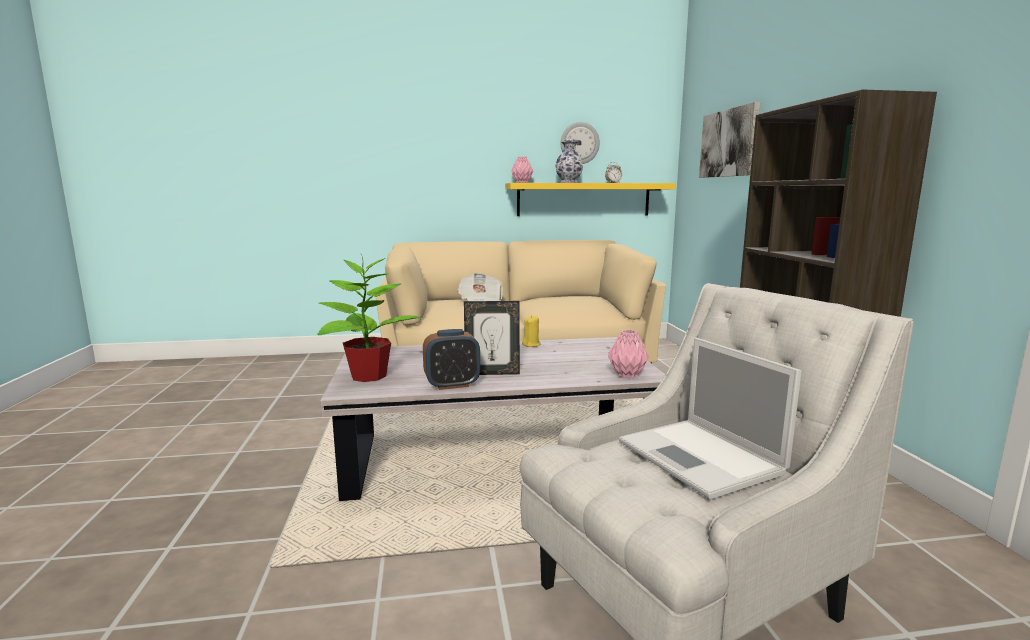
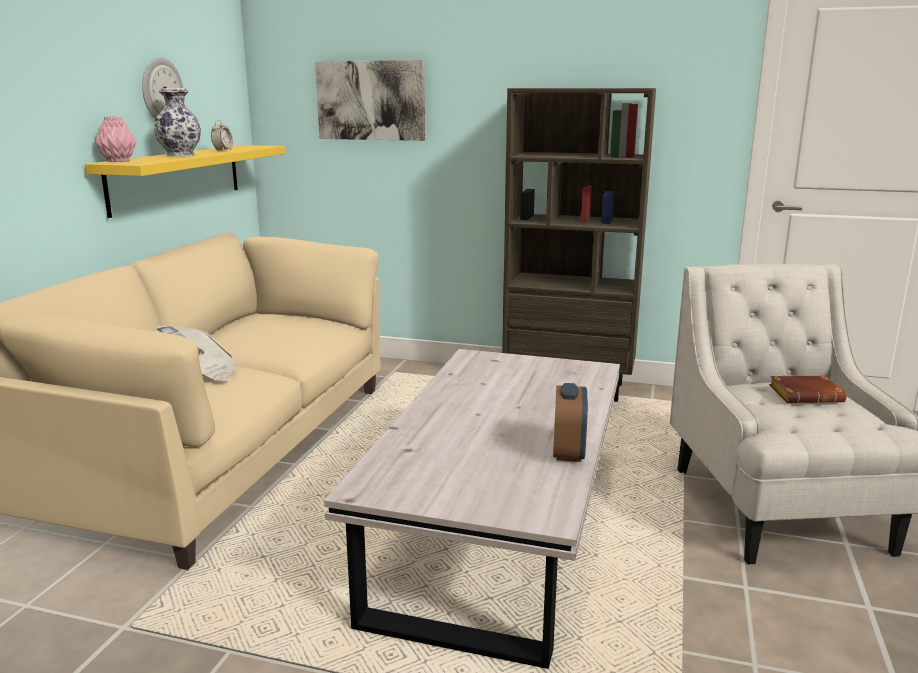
camera: 65 degrees left, 5 degrees up
(367, 376) = (494, 498): potted plant -> none
(492, 373) = (540, 426): picture frame -> none
(531, 345) = (448, 388): yellow candle -> none
(627, 375) = (593, 374): pink vase -> none
(701, 458) = (806, 395): laptop -> brown book

